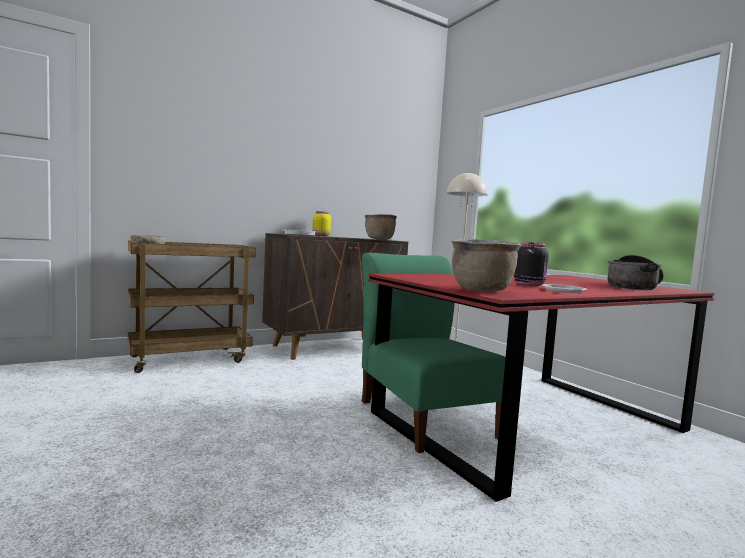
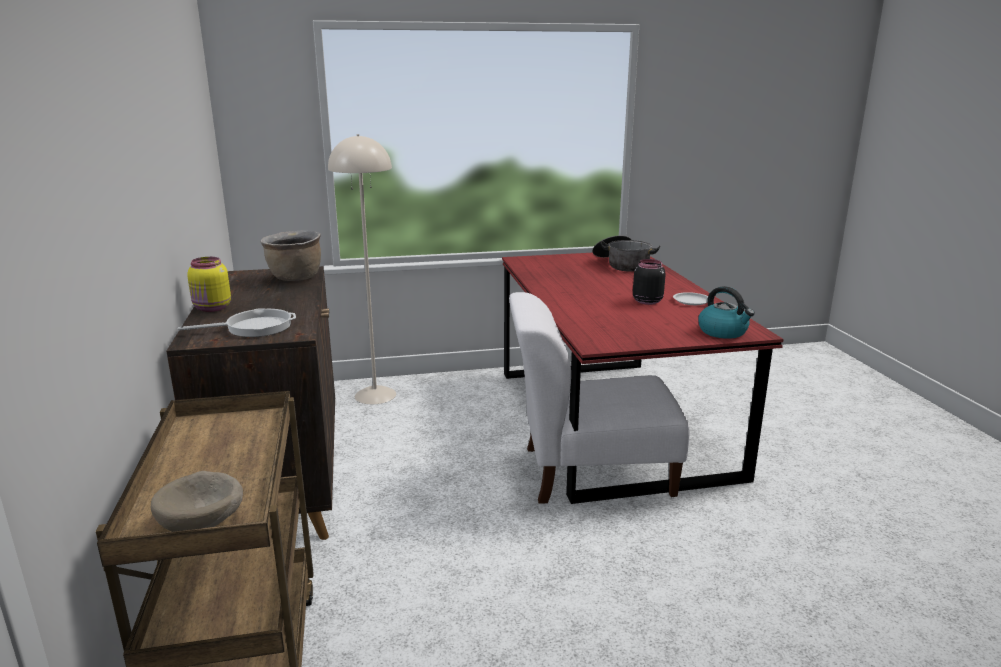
camera: 70 degrees left, 15 degrees up
(424, 416) = (590, 472): green chair -> white chair
(482, 290) = (723, 332): brown cooking pot -> kettle

